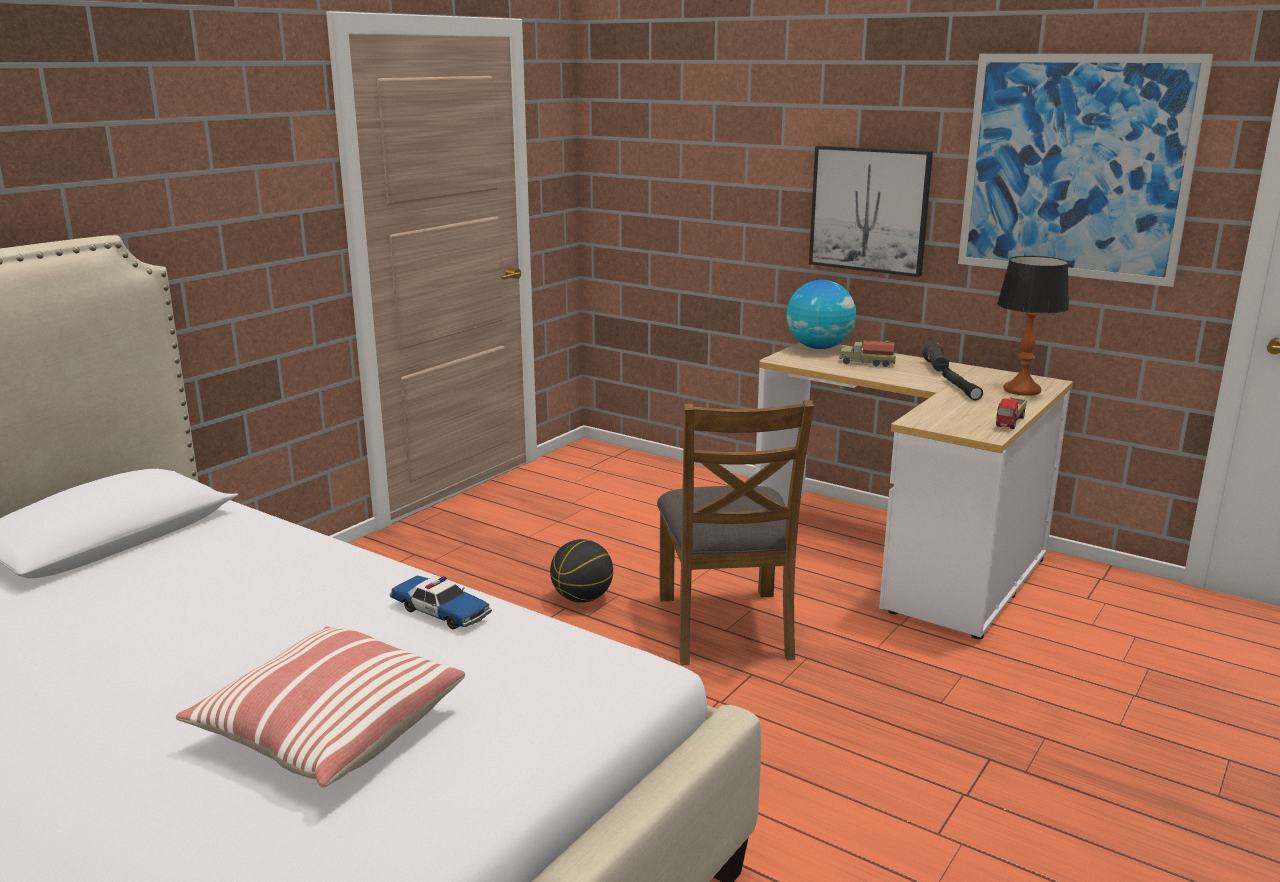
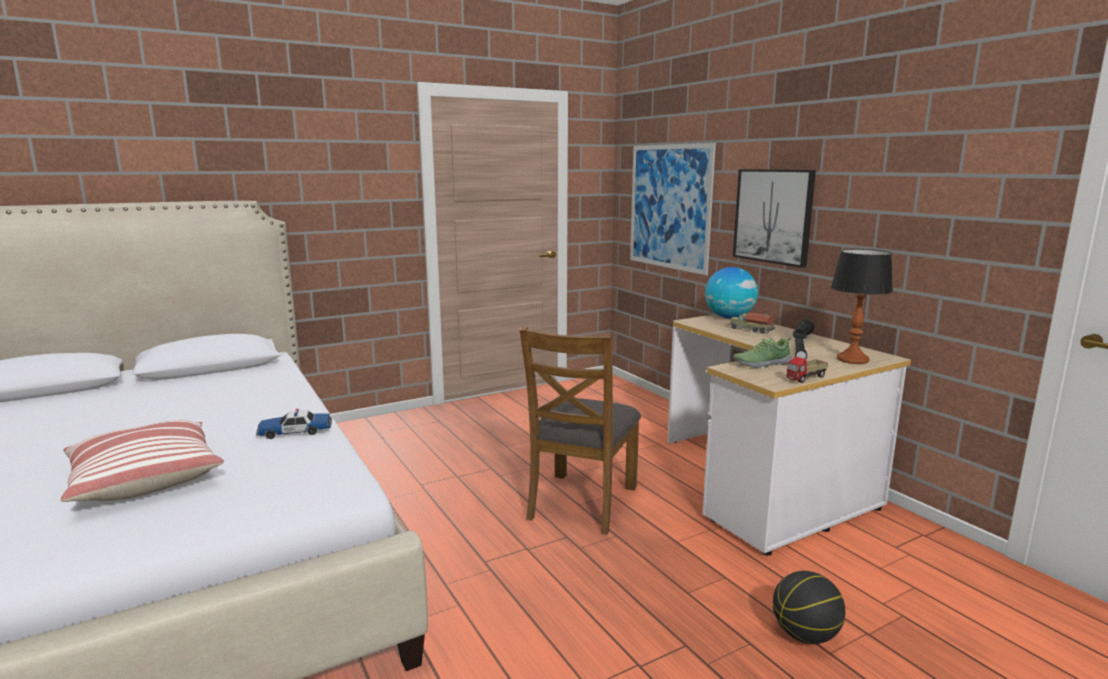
camera: 25 degrees right, 5 degrees down
(441, 611) = (295, 432): toy car -> toy car turned 105 degrees clockwise
(582, 598) = (507, 465): basketball -> basketball (805, 635)
(942, 410) = (761, 364): none -> shoe
(1075, 167) = (918, 178): picture -> picture (669, 207)

